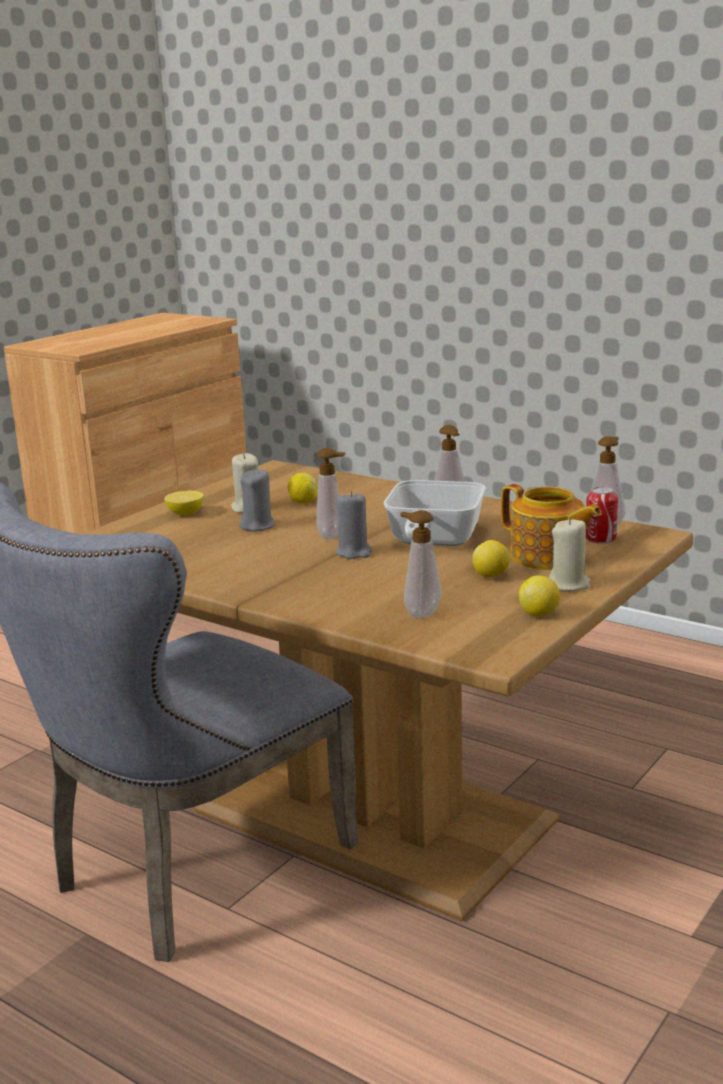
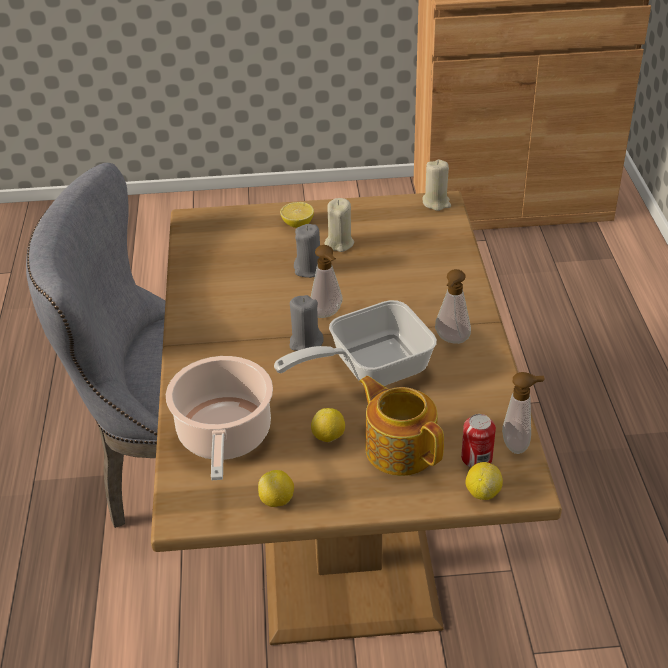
camera: 50 degrees right, 20 degrees up
(303, 502) = (381, 260): lemon -> lemon (482, 492)
(420, 612) = (224, 437): soap dispenser -> cooking pot
(548, 557) = (400, 448): teapot -> teapot turned 135 degrees clockwise
(569, 584) = (352, 488): beige candle -> beige candle (436, 203)

